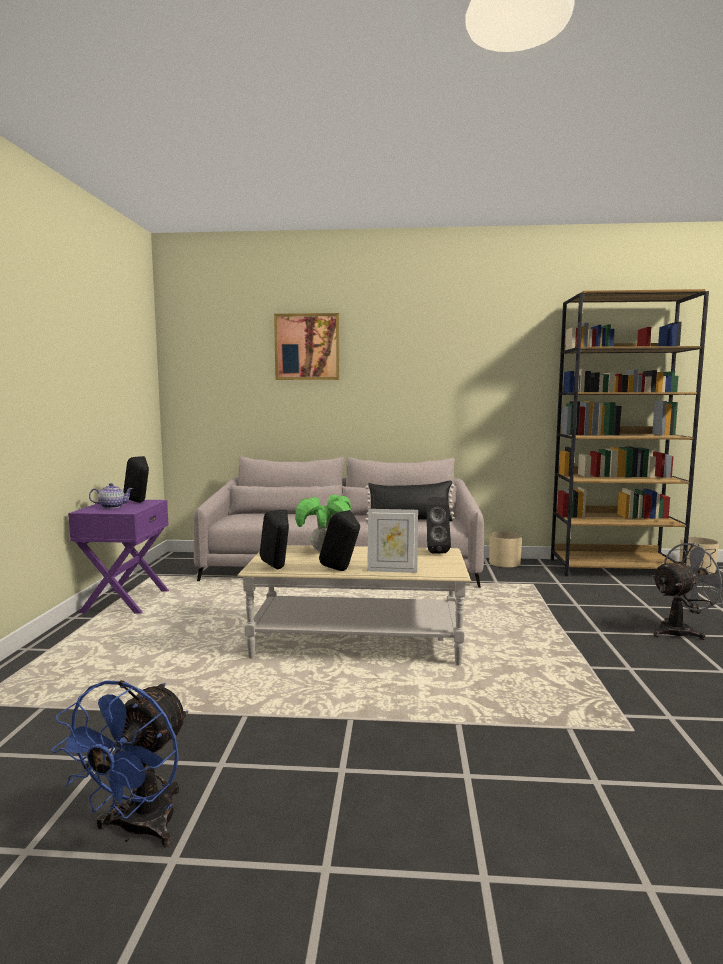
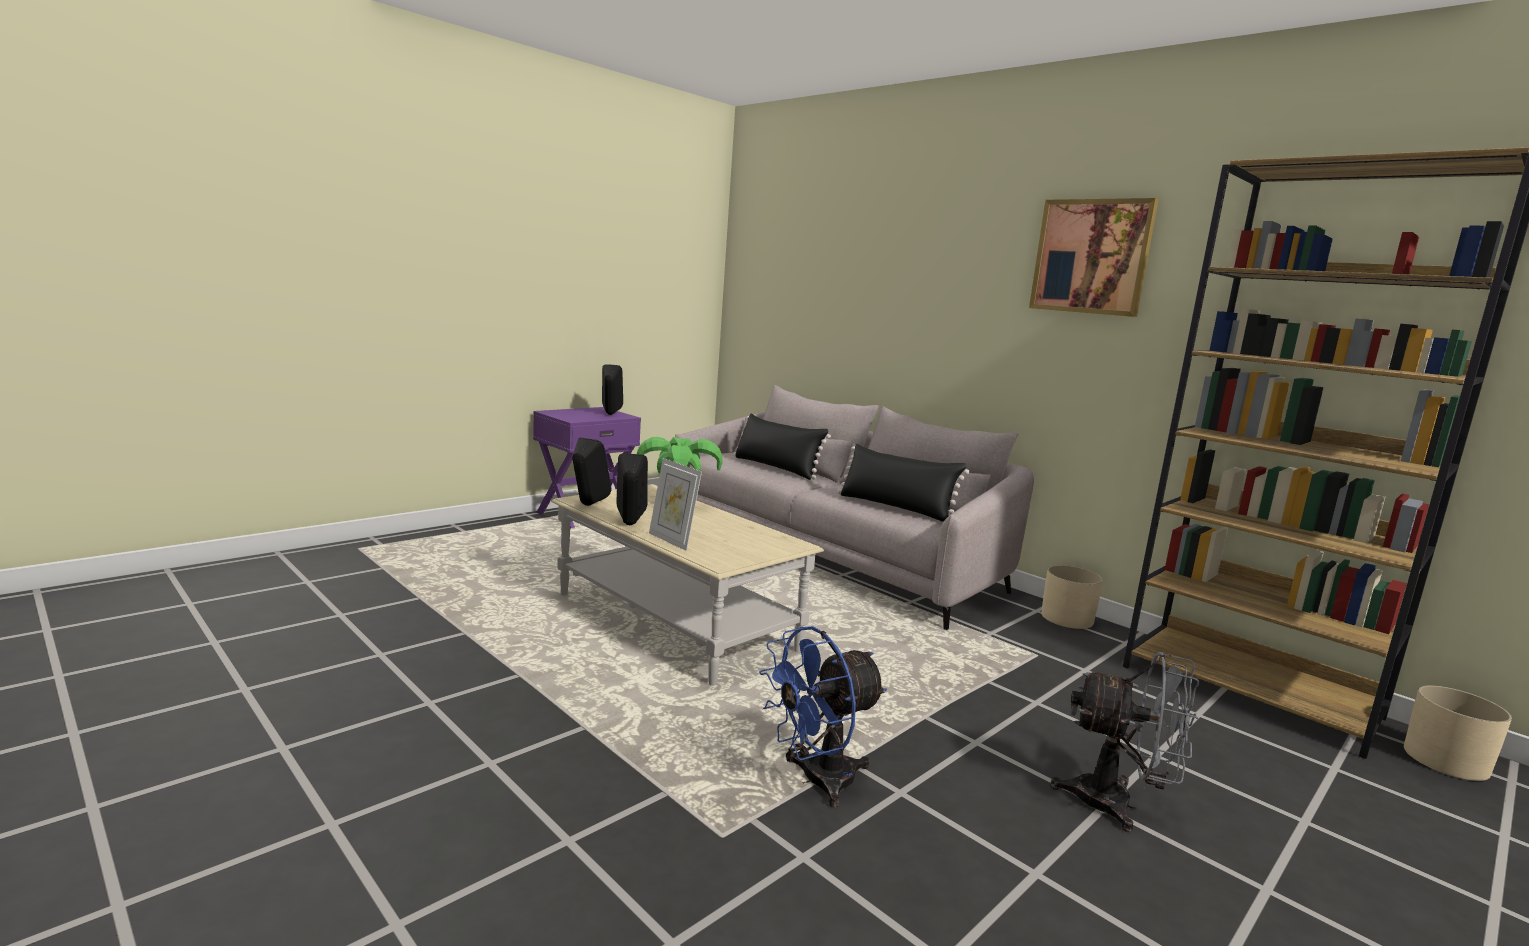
camera: 40 degrees right, 5 degrees up
(112, 507) = (578, 413): teapot -> none
(137, 830) = (267, 663): blue fan -> blue fan (816, 781)
(288, 516) = (776, 467): none -> black pillow
(307, 347) = (866, 250): picture -> picture (1091, 257)
(435, 551) = (780, 541): black speaker -> none

